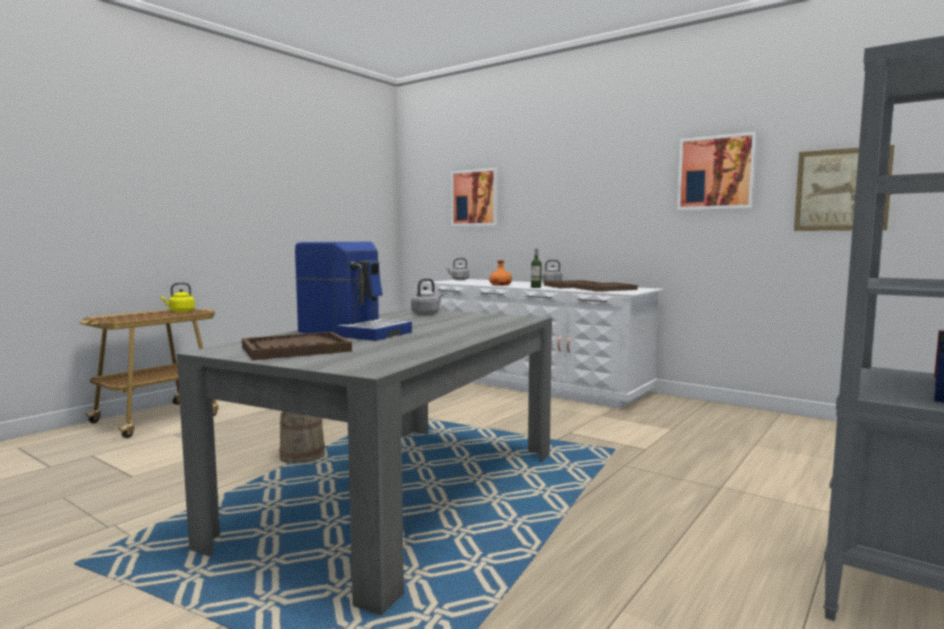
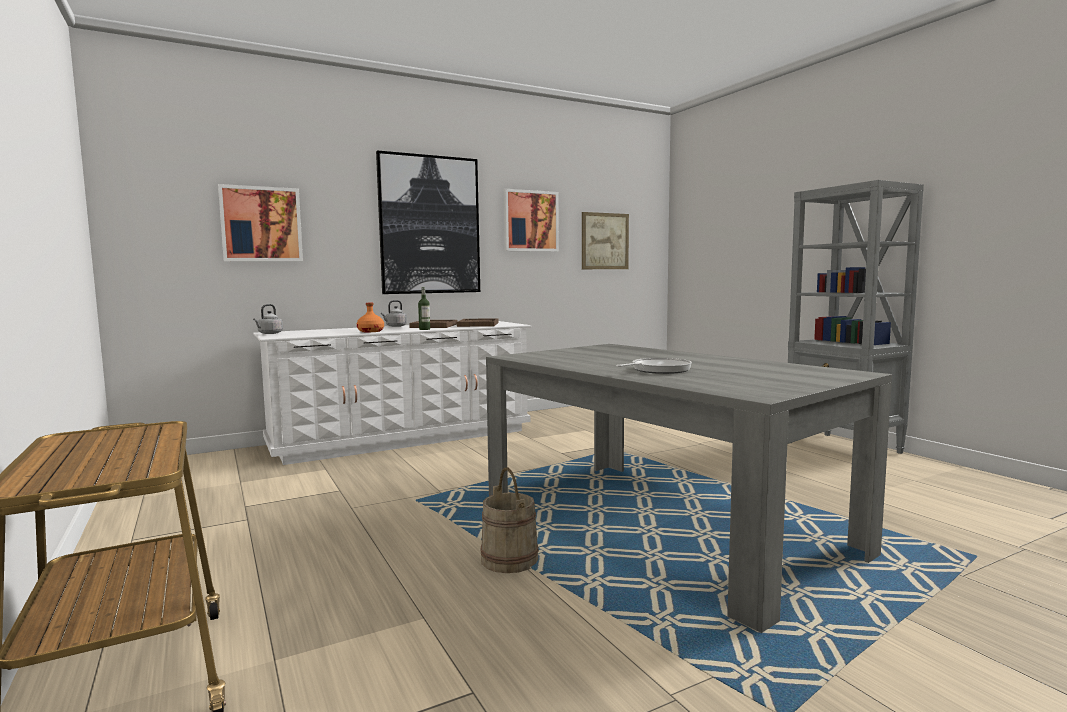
camera: 65 degrees left, 0 degrees up
(180, 311) = (90, 438): yellow kettle -> none
(295, 349) = (758, 381): brown tray -> none
(354, 332) = (658, 370): coffee machine -> frying pan
(426, 313) = (543, 355): grey kettle -> none
(598, 188) = (429, 225): none -> picture

